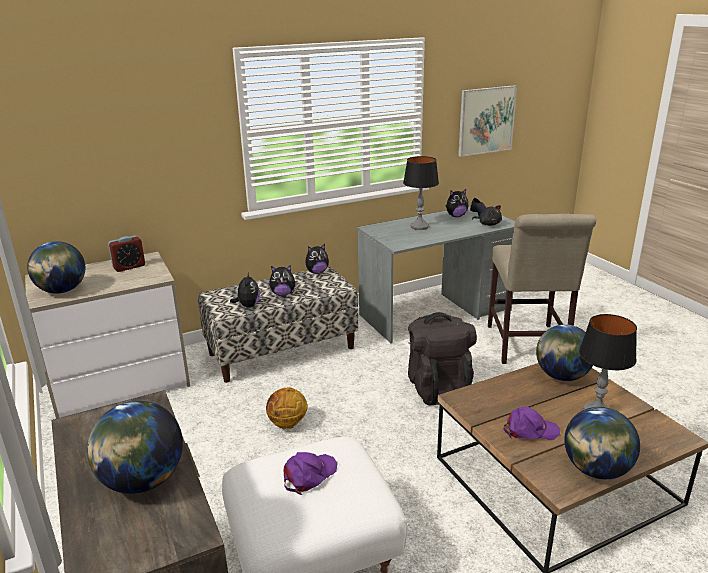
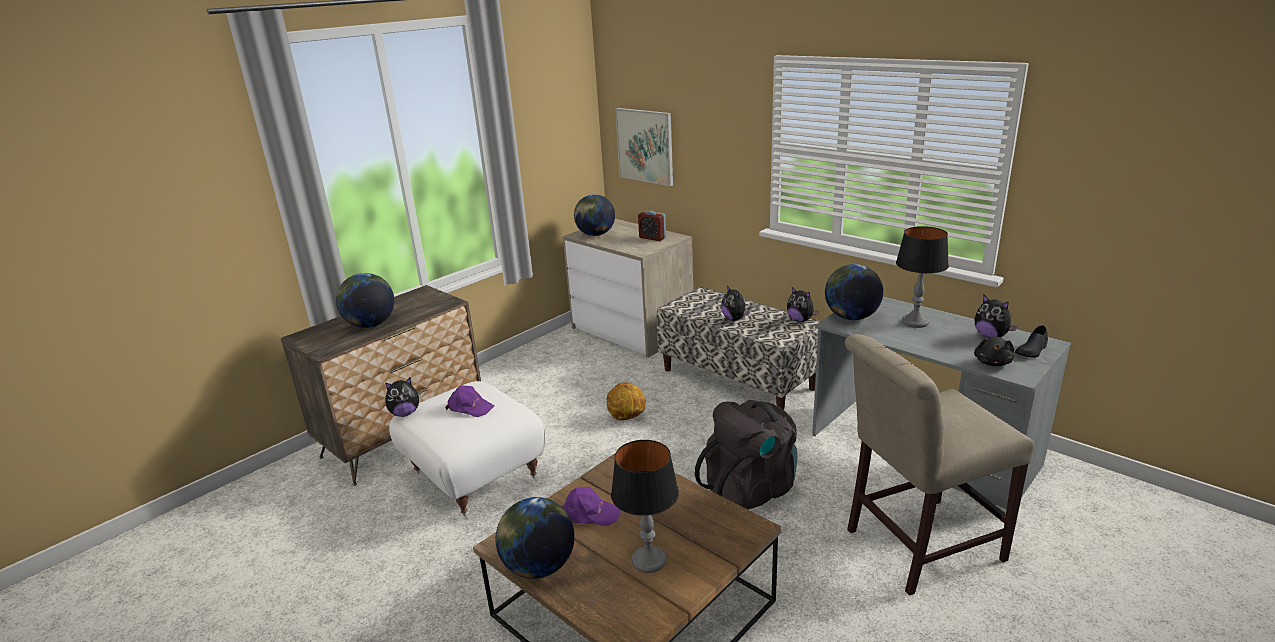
camera: 70 degrees right, 0 degrees up
(248, 306) = (696, 312): plush toy -> plush toy (405, 413)
(486, 120) = (1144, 216): picture -> picture (645, 146)
(530, 430) = (589, 513): purple cap -> purple cap turned 60 degrees counterclockwise
(561, 376) = (715, 525): globe -> globe (851, 317)

